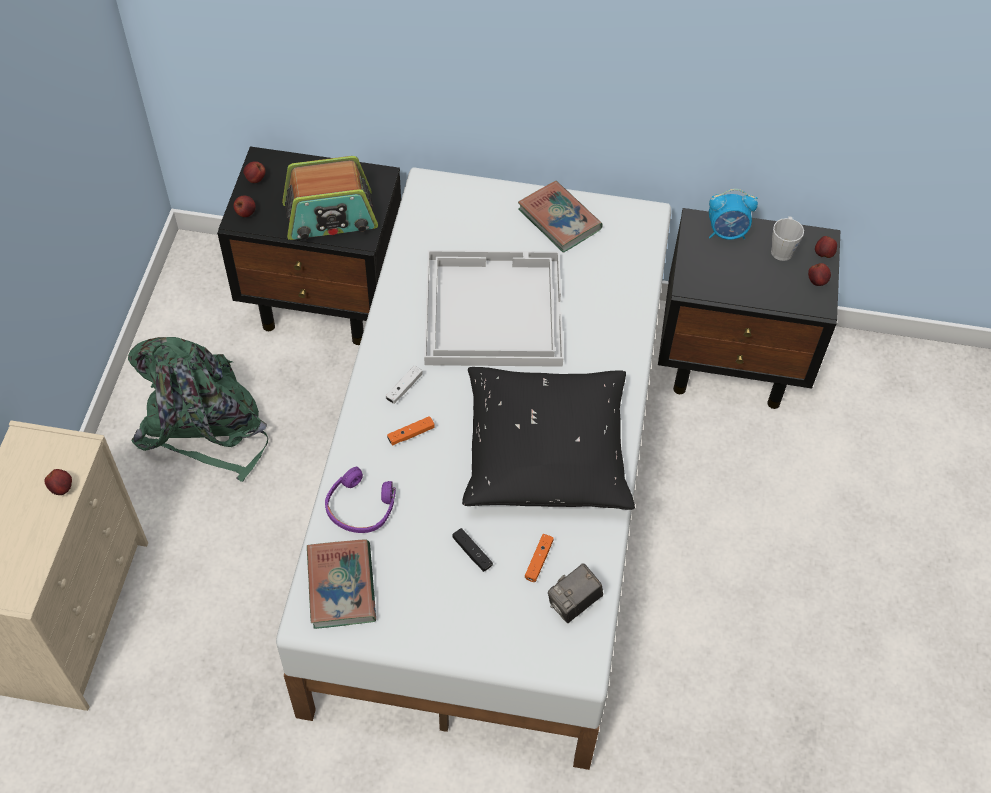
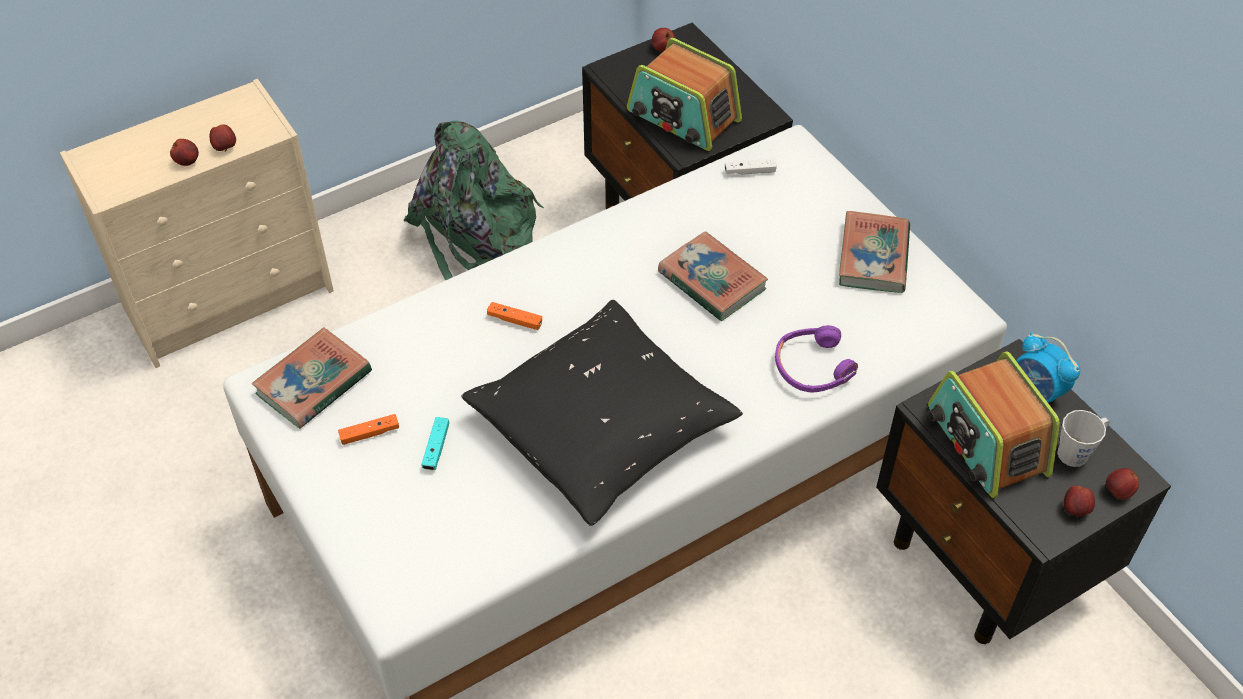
camera: 50 degrees right, 5 degrees down
(245, 213) = (621, 68): apple -> apple (187, 161)
(360, 507) = (405, 340): purple headphones -> purple headphones (812, 367)
(404, 388) = (557, 282): white game controller -> white game controller (750, 171)
(472, 553) = (436, 448): black game controller -> turquoise game controller
(492, 309) = (712, 281): white tray -> book
(538, 560) = (477, 502): orange game controller -> orange game controller (369, 434)
(574, 604) = (456, 561): camera -> none
(737, 281) = (986, 442): none -> radio

